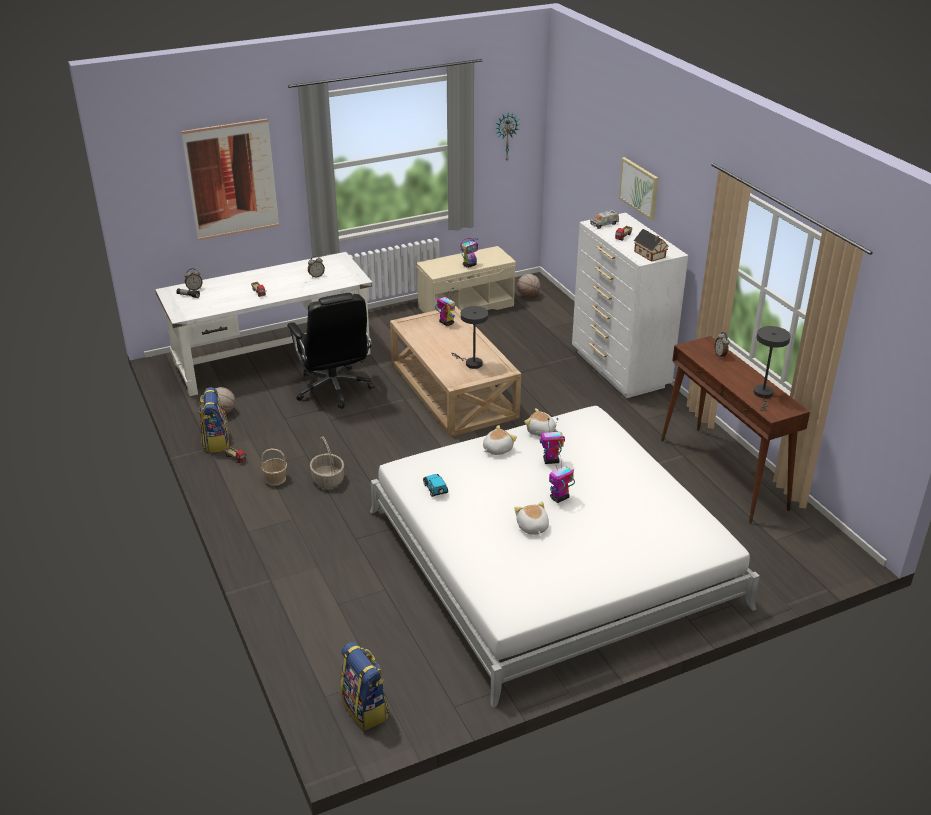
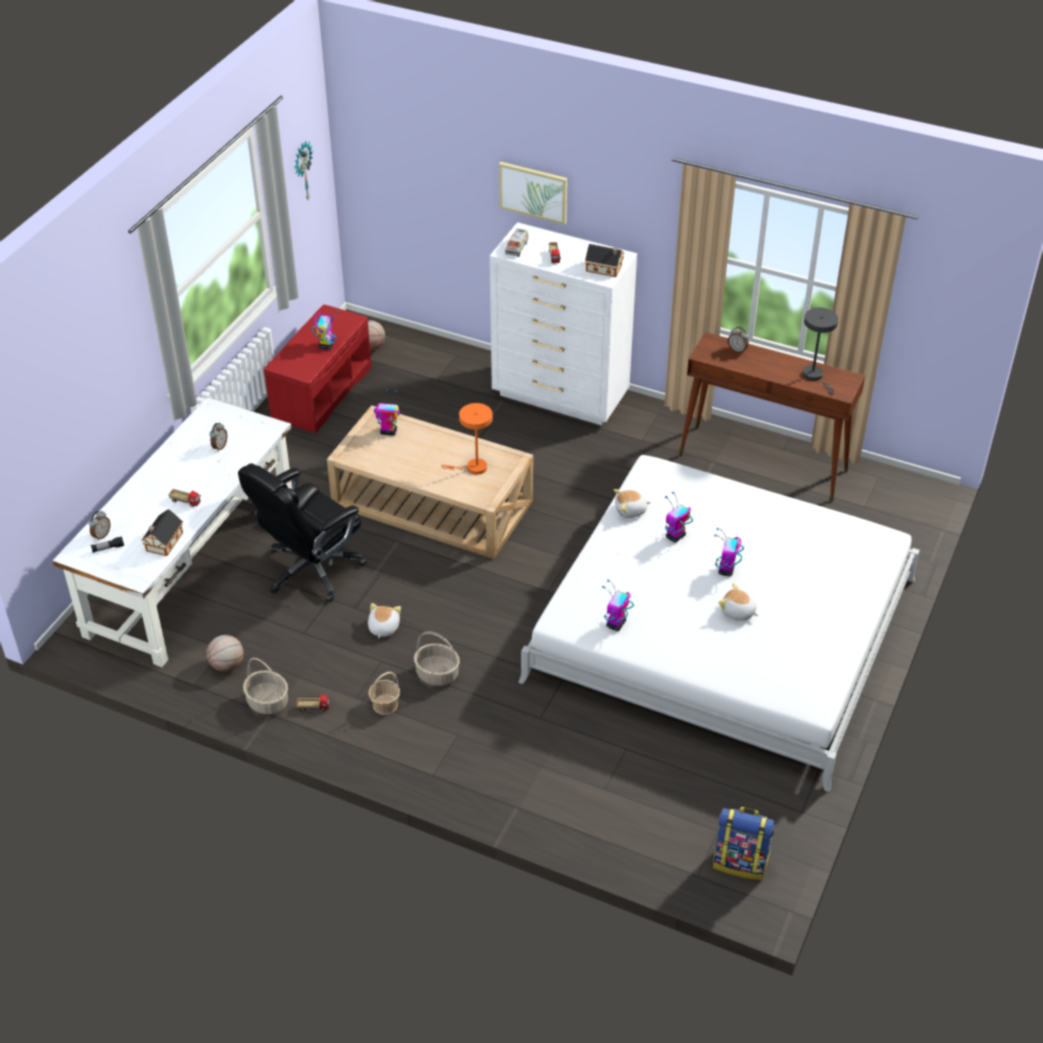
camera: 40 degrees left, 10 degrees up
(216, 441) = (267, 702): backpack -> basket
(218, 306) = (163, 543): none -> toy house
(232, 179) = (85, 376): picture -> none
(334, 389) = (311, 569): black office chair -> black office chair turned 105 degrees clockwise
(435, 489) = (616, 624): toy car -> toy robot
(466, 305) = (321, 392): beige bench -> red bench
(471, 363) = (473, 468): grey table lamp -> orange table lamp
(497, 449) = (616, 551): plush toy -> plush toy (383, 628)

